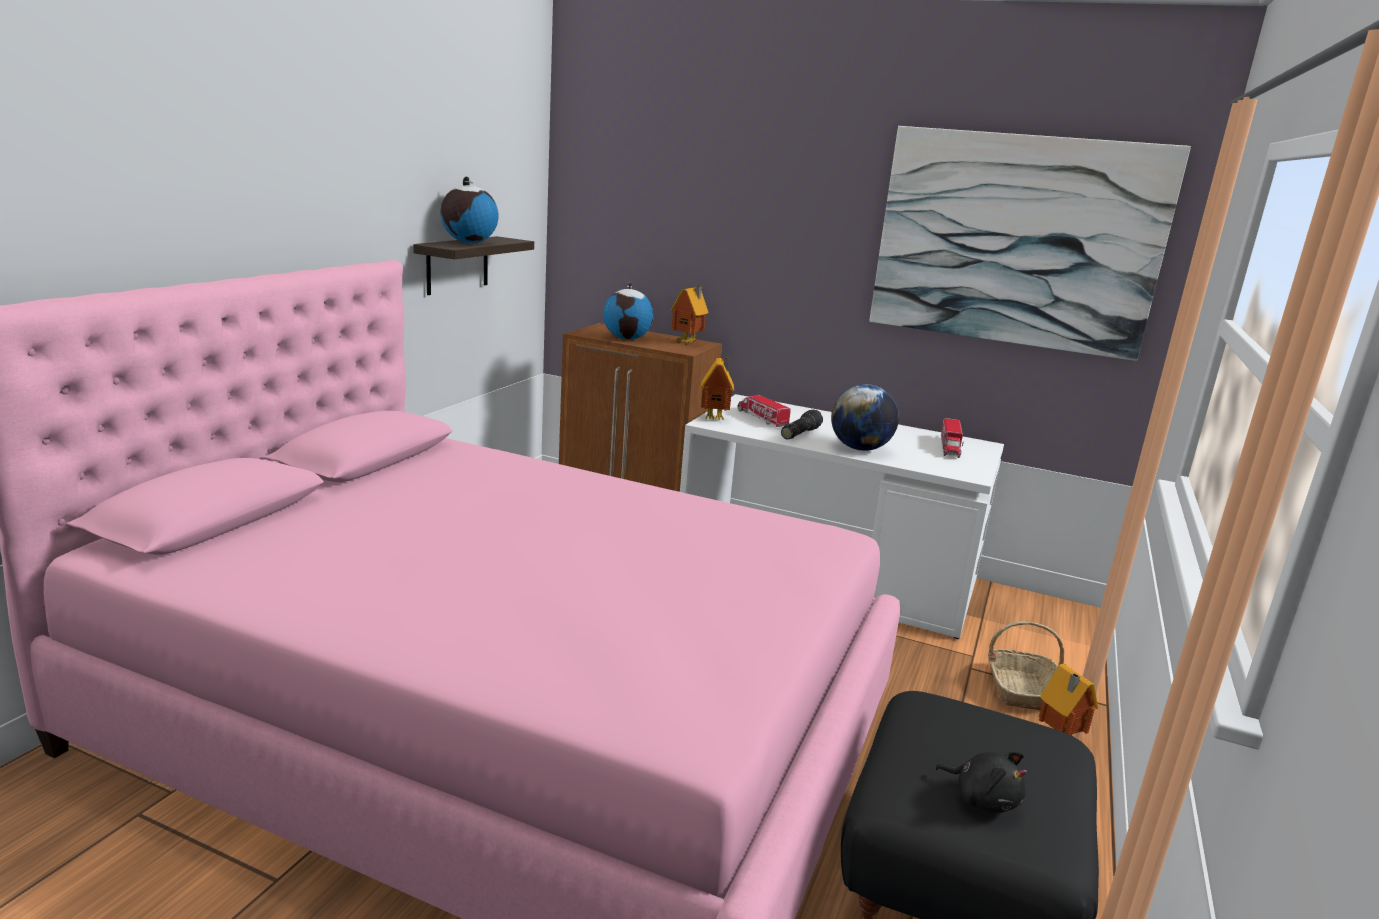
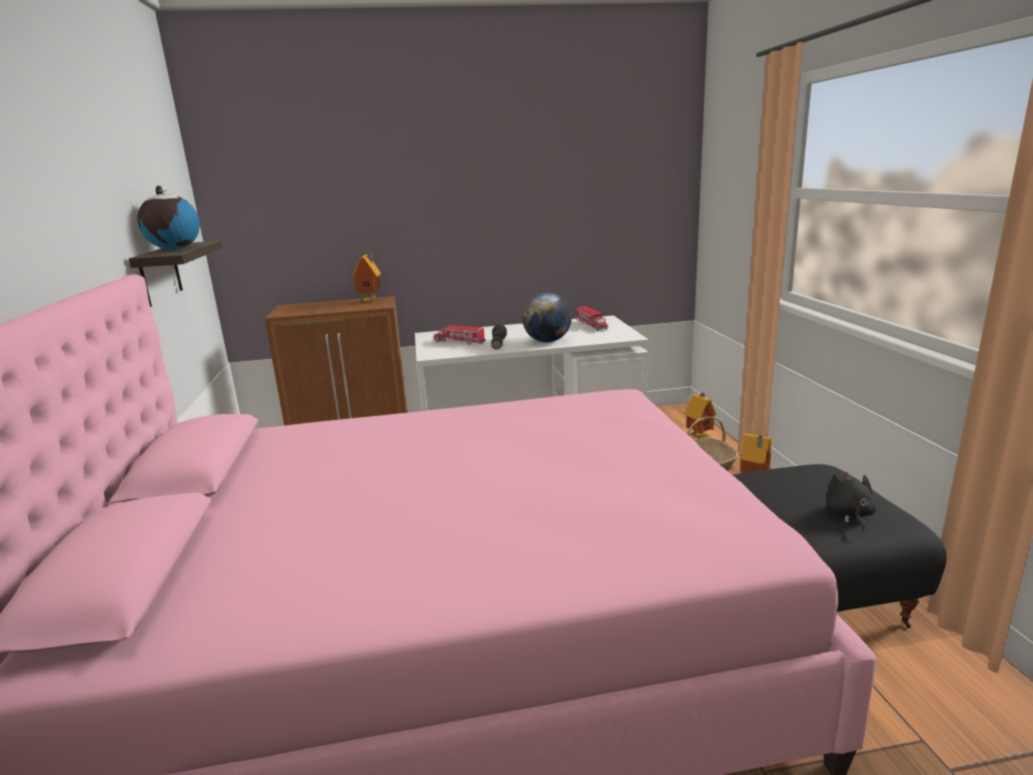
camera: 30 degrees left, 0 degrees up
(627, 339) = (322, 309): globe -> none
(716, 418) = (430, 351): toy house -> toy house (700, 436)
(982, 798) = (849, 515): black plush toy -> black plush toy turned 90 degrees counterclockwise
(1016, 241) = (594, 175): picture -> none

